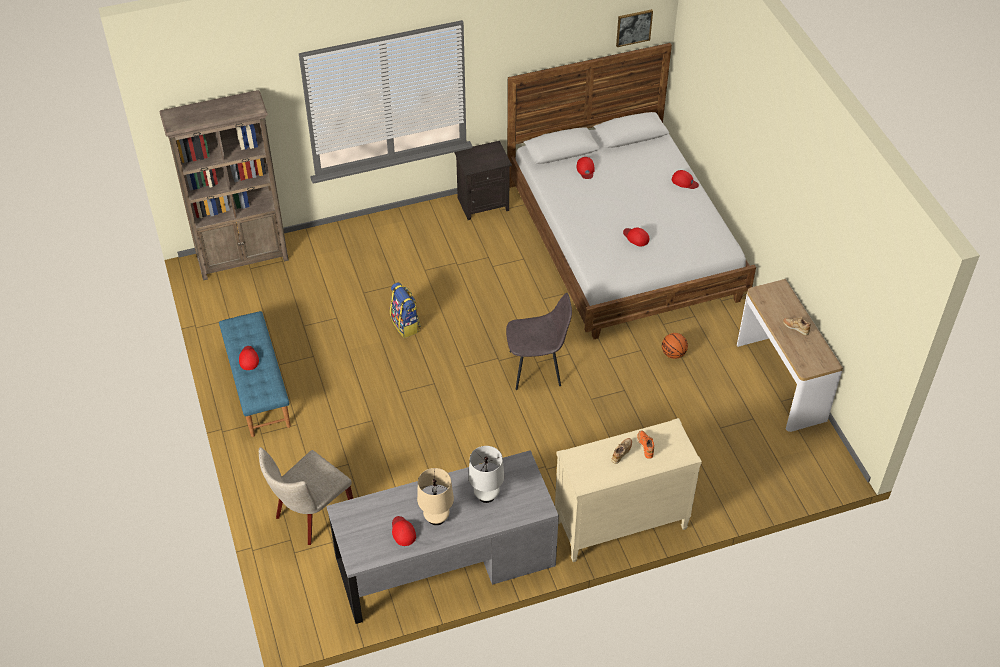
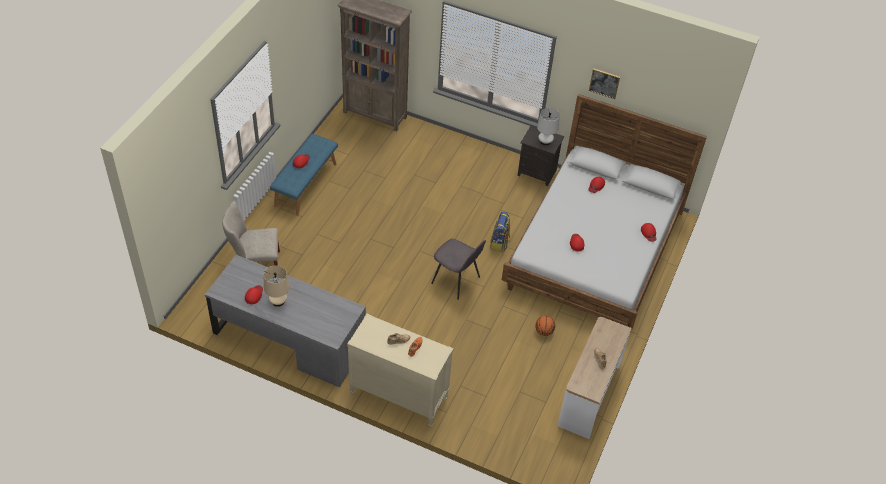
camera: 40 degrees right, 0 degrees up
(406, 325) = (415, 207): backpack -> backpack (499, 243)
(486, 495) = (315, 310): white table lamp -> white table lamp (545, 141)
(633, 27) = (682, 109): picture -> picture (604, 83)

